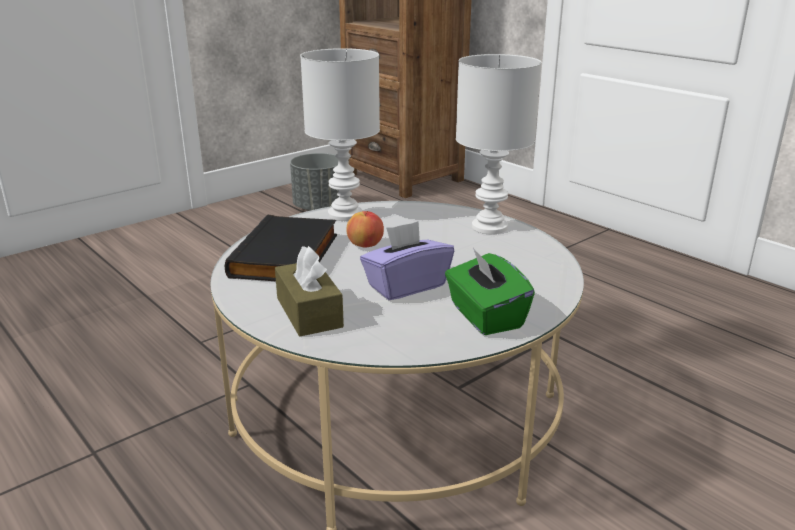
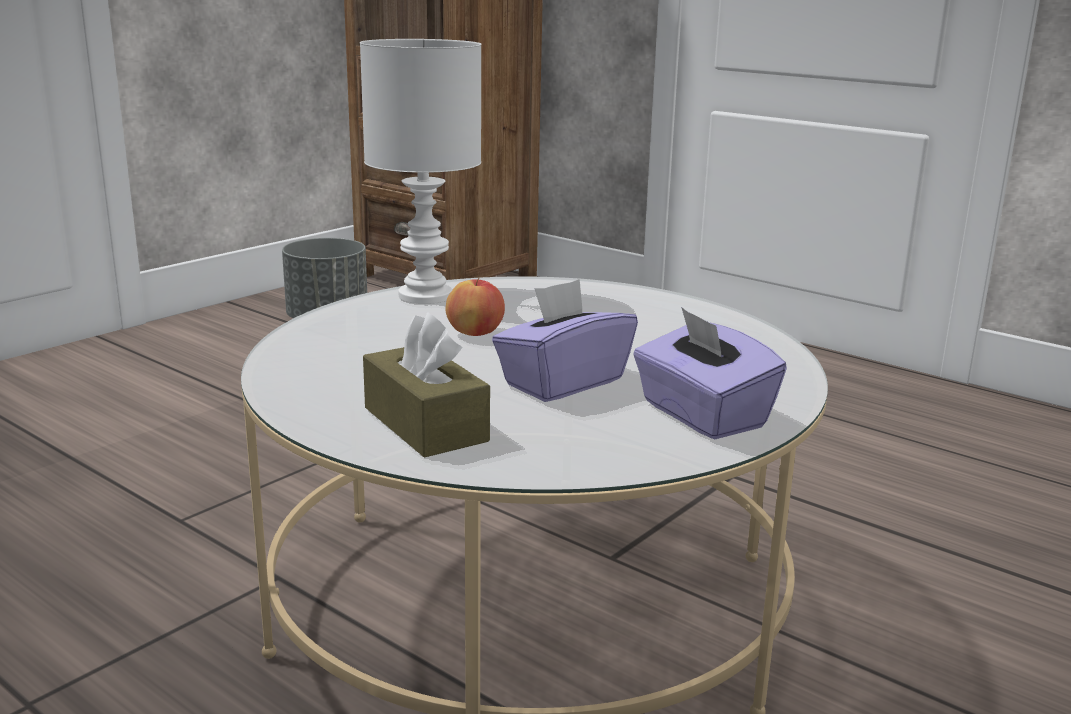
camera: 10 degrees left, 5 degrees down
(287, 256) = (357, 352): black book -> none
(485, 316) = (701, 415): green tissue box -> purple tissue box
(489, 227) = (651, 305): white table lamp -> none

